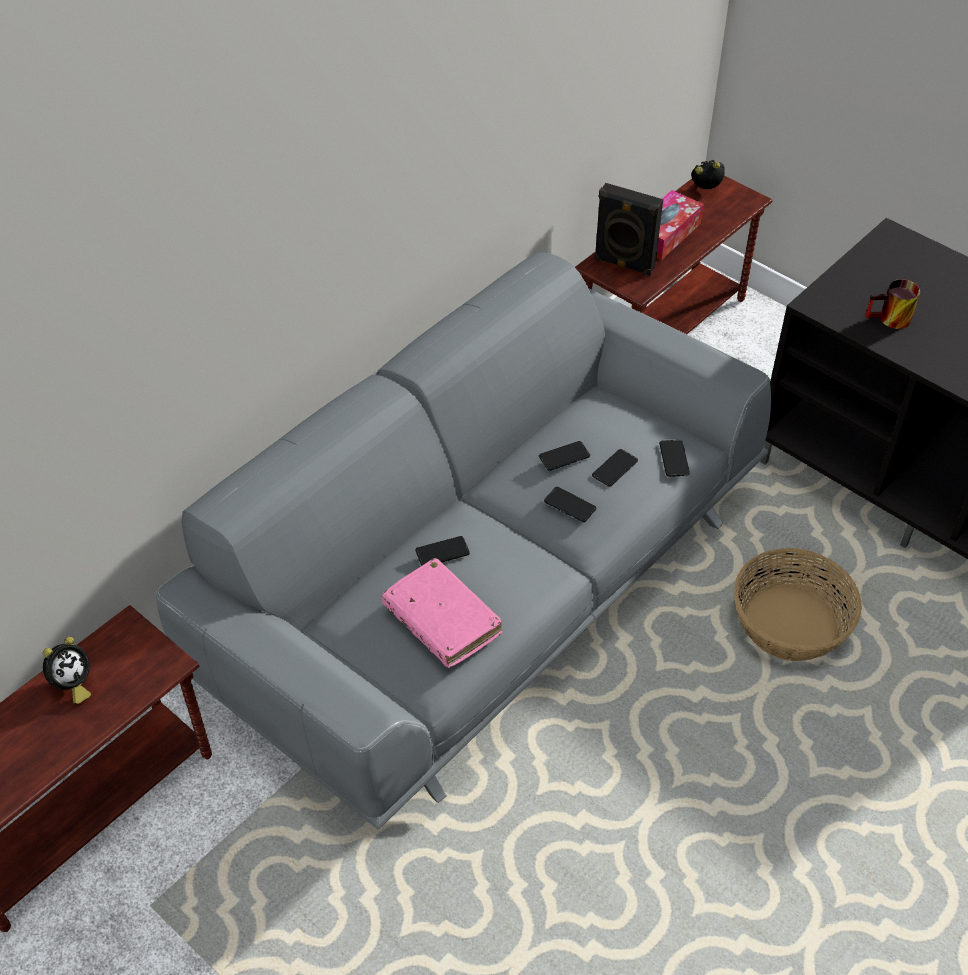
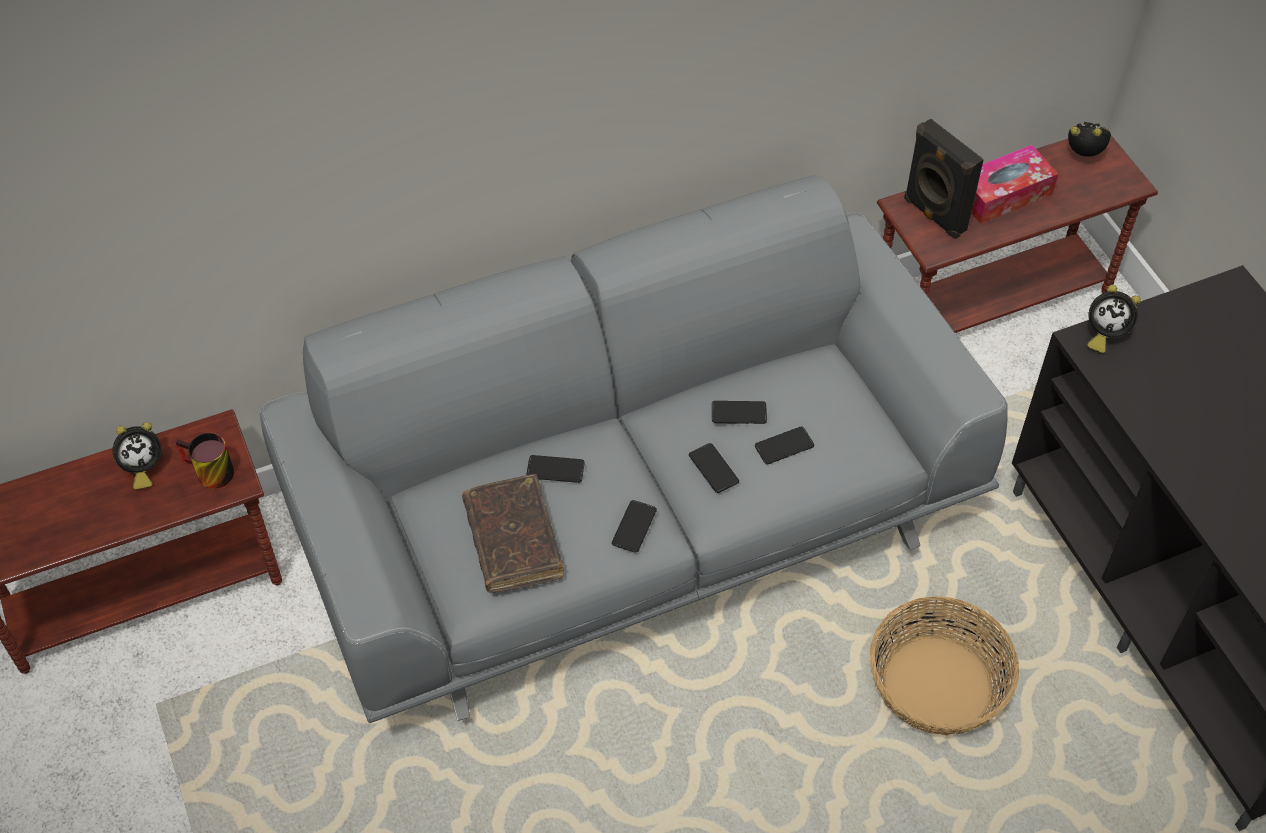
camera: 25 degrees right, 5 degrees up
(442, 620) = (513, 541): pink book -> brown book
(674, 459) = (855, 459): phone -> phone (634, 527)
(823, 294) = (1103, 334): none -> alarm clock
(890, 320) = (1162, 392): mug -> mug (207, 474)

